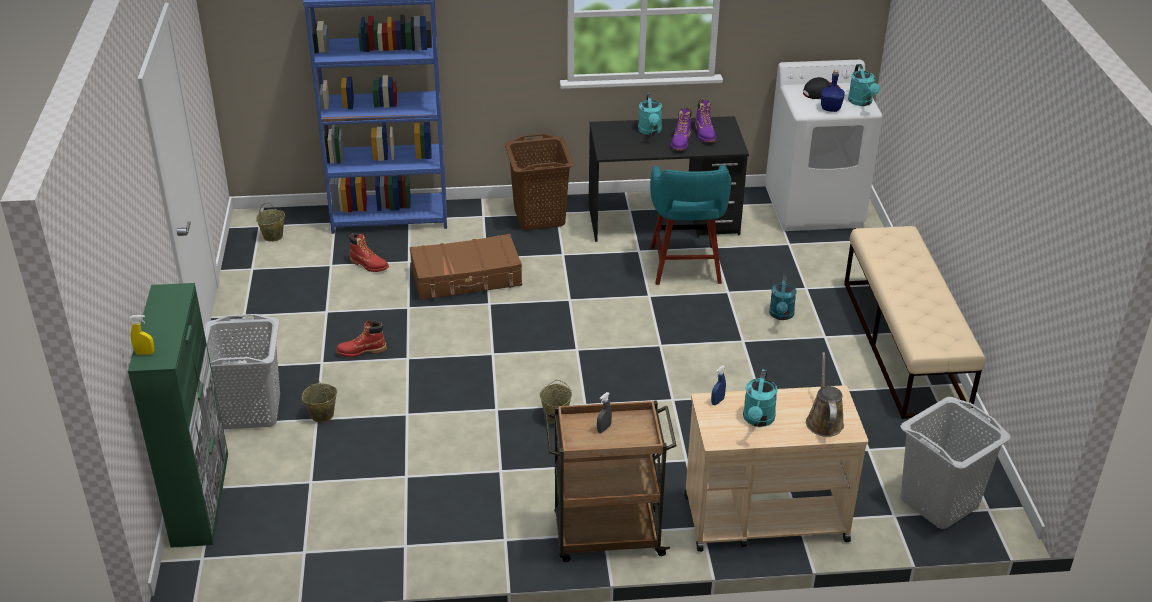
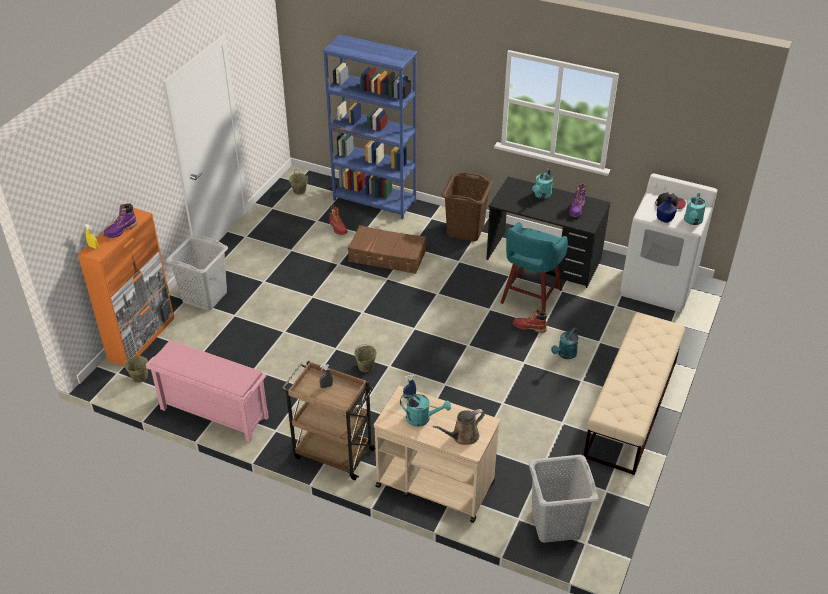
camera: 30 degrees right, 5 degrees up
(201, 498) = (142, 338): green cabinet -> orange cabinet
(321, 415) = (239, 314): beige bucket -> beige bucket (139, 377)
(361, 351) = (290, 282): red boot -> red boot (529, 327)
(397, 553) = (213, 413): none -> pink shoe rack
(681, 142) = (554, 210): purple boot -> purple boot (121, 231)
(758, 420) = (422, 419): turquoise watering can -> turquoise watering can turned 120 degrees counterclockwise
(824, 421) = (463, 436): brown watering can -> brown watering can turned 150 degrees counterclockwise

